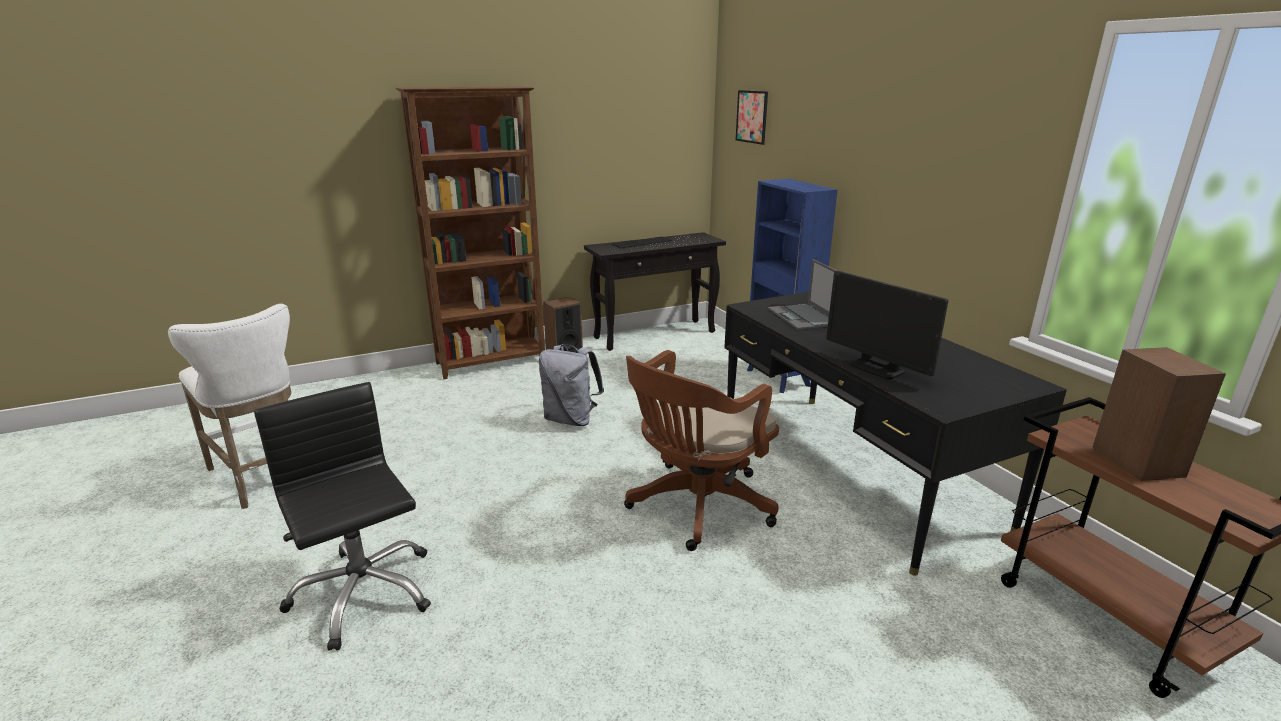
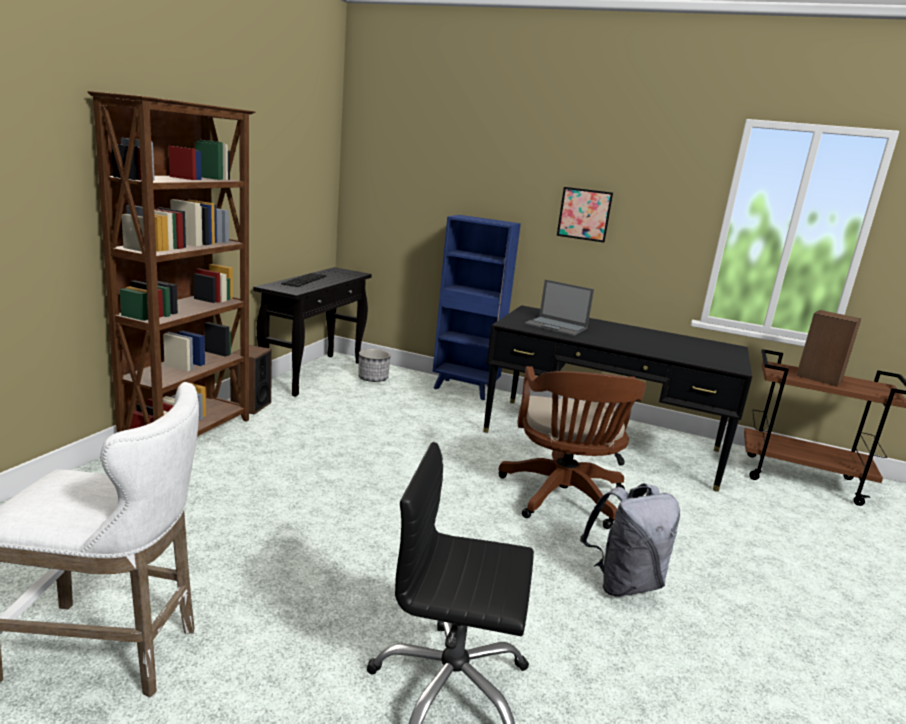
camera: 45 degrees left, 5 degrees down
(571, 419) = (366, 465): grey backpack -> grey backpack (623, 583)
(701, 349) = (373, 378): none -> planter
(752, 117) = (400, 158): picture -> picture (584, 214)
(877, 368) = (662, 352): monitor -> none

